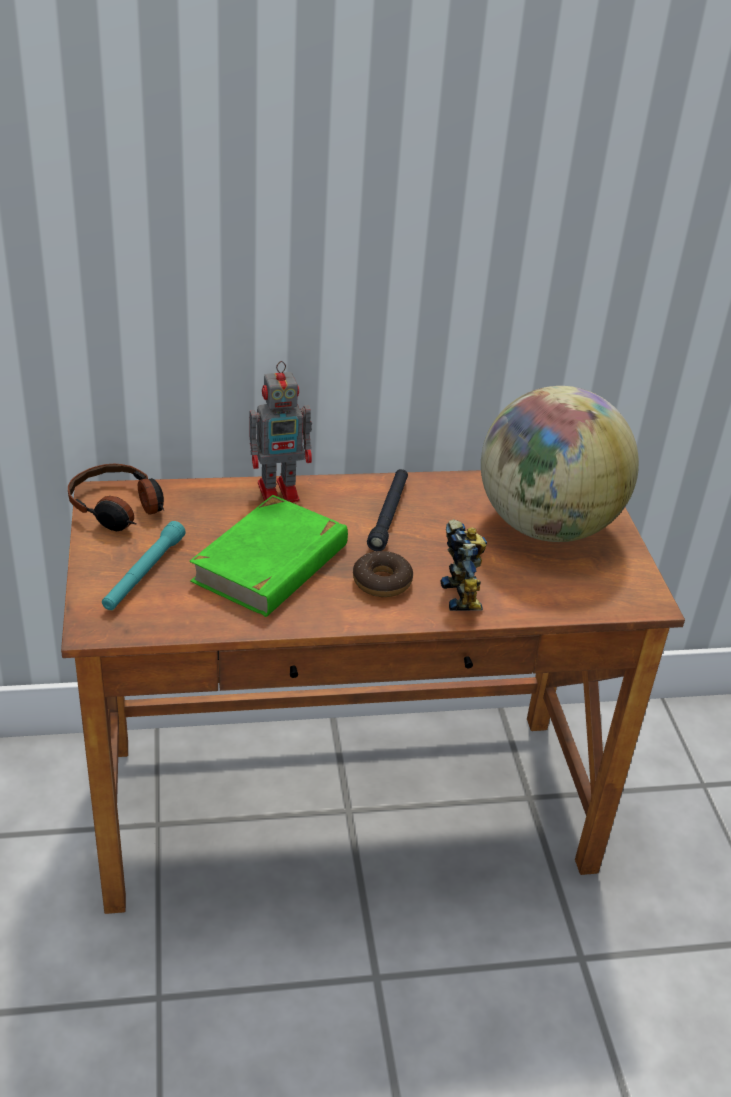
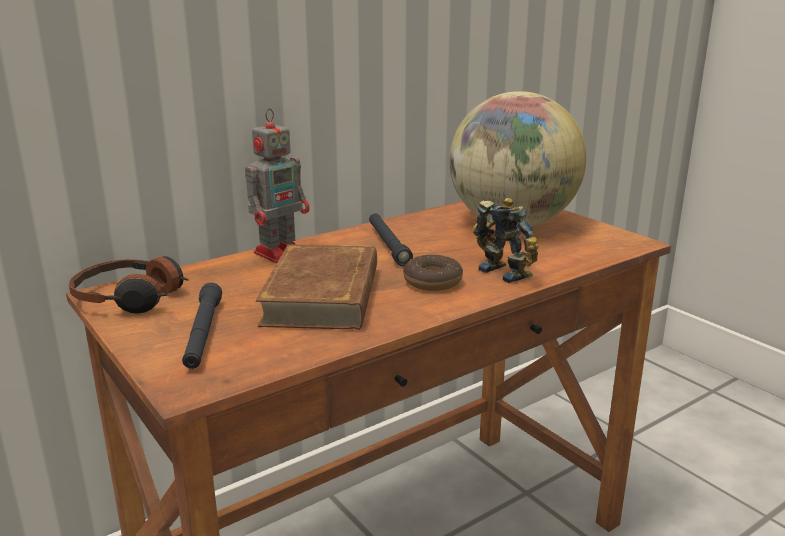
camera: 25 degrees left, 15 degrees down
(144, 573) = (203, 334): turquoise flashlight -> black flashlight
(272, 563) = (323, 295): green book -> brown book

